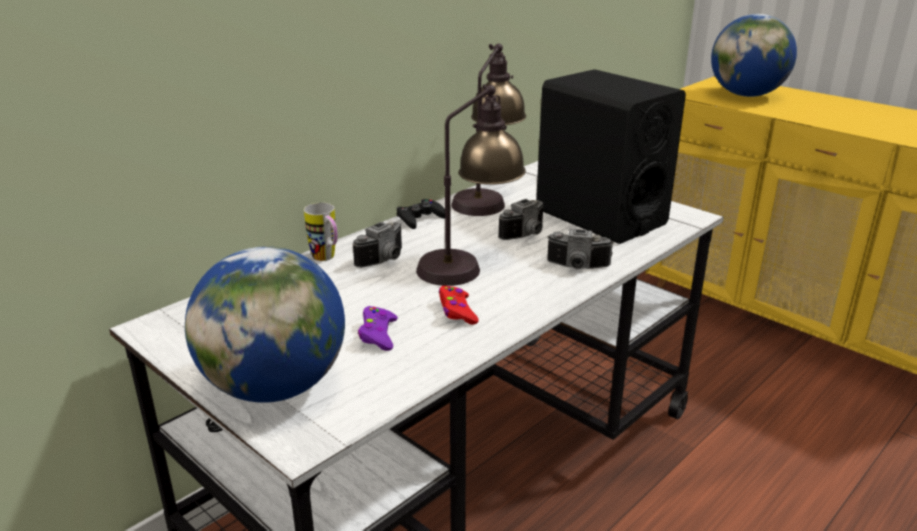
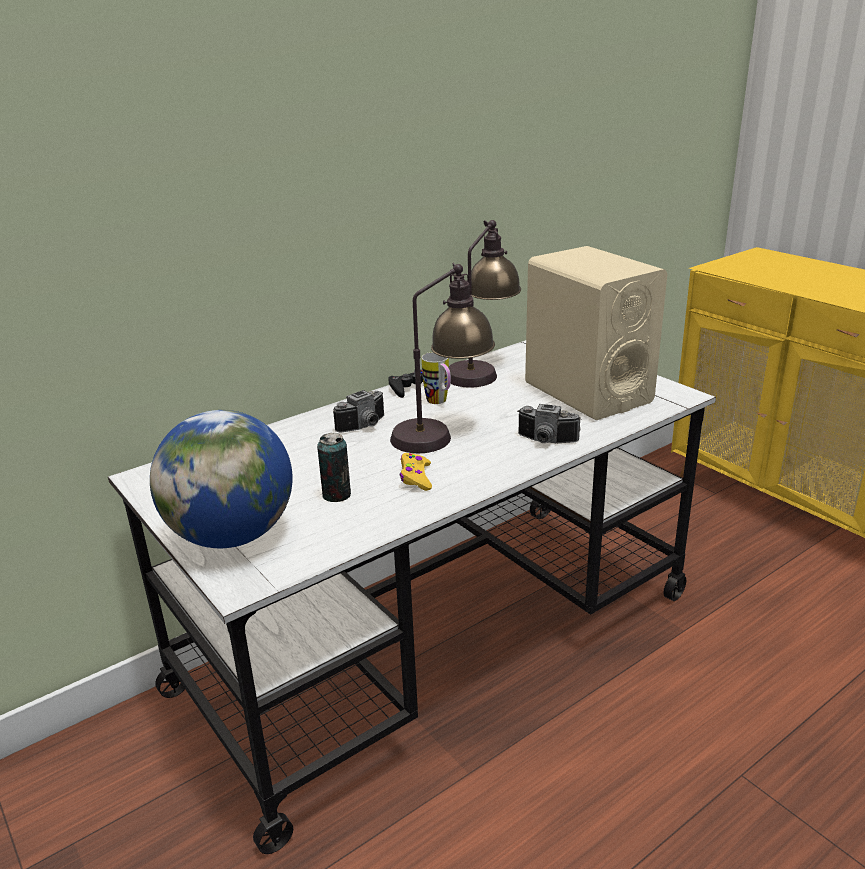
camera: 10 degrees right, 0 degrees up
(327, 259) = (312, 423): mug -> mug (439, 402)
(378, 334) = (336, 495): purple game controller -> can
(457, 311) = (416, 477): red game controller -> yellow game controller
(527, 235) = (508, 407): camera -> none
(600, 217) = (587, 392): black speaker -> beige speaker
(746, 95) = (776, 270): globe -> none

